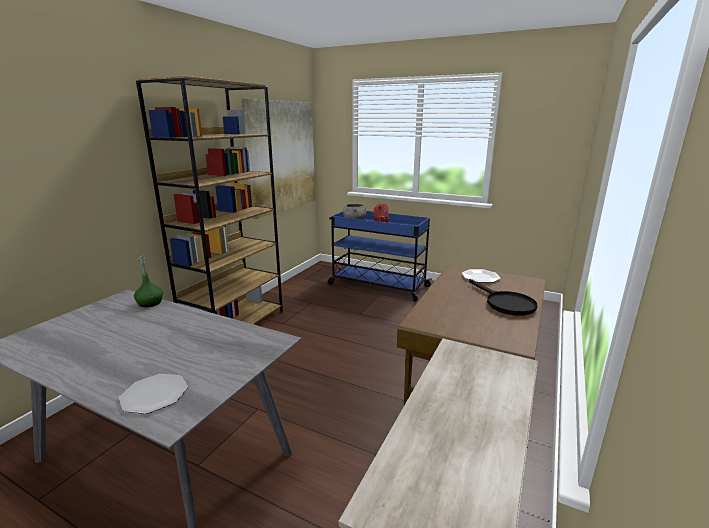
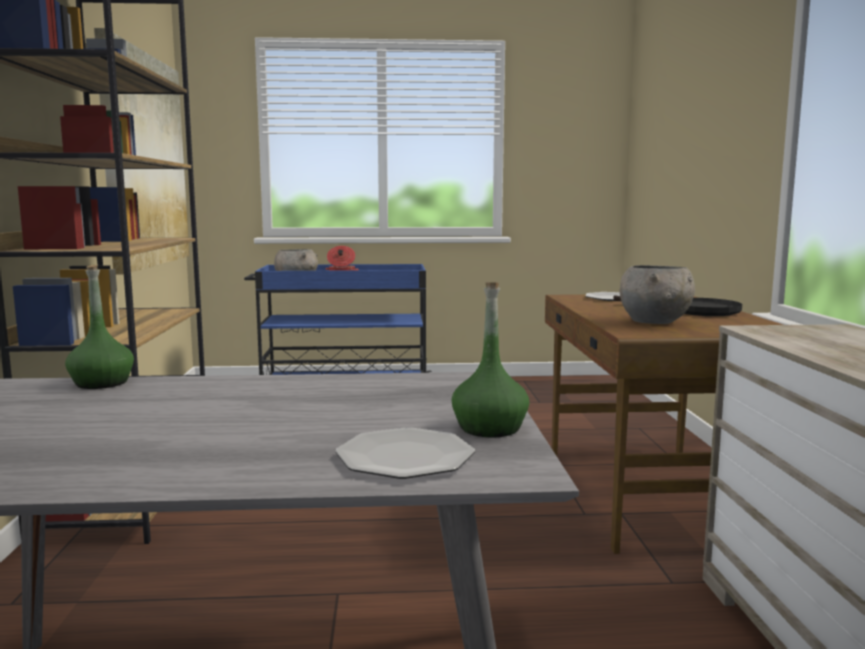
camera: 30 degrees left, 10 degrees down
(215, 385) = (489, 428): none -> green bottle
(452, 312) = (655, 322): none -> grey bowl

